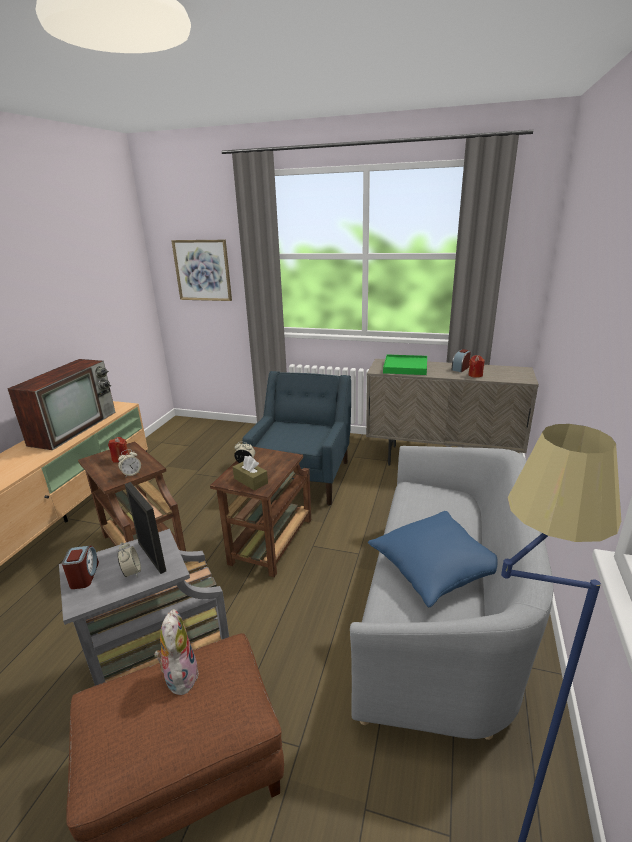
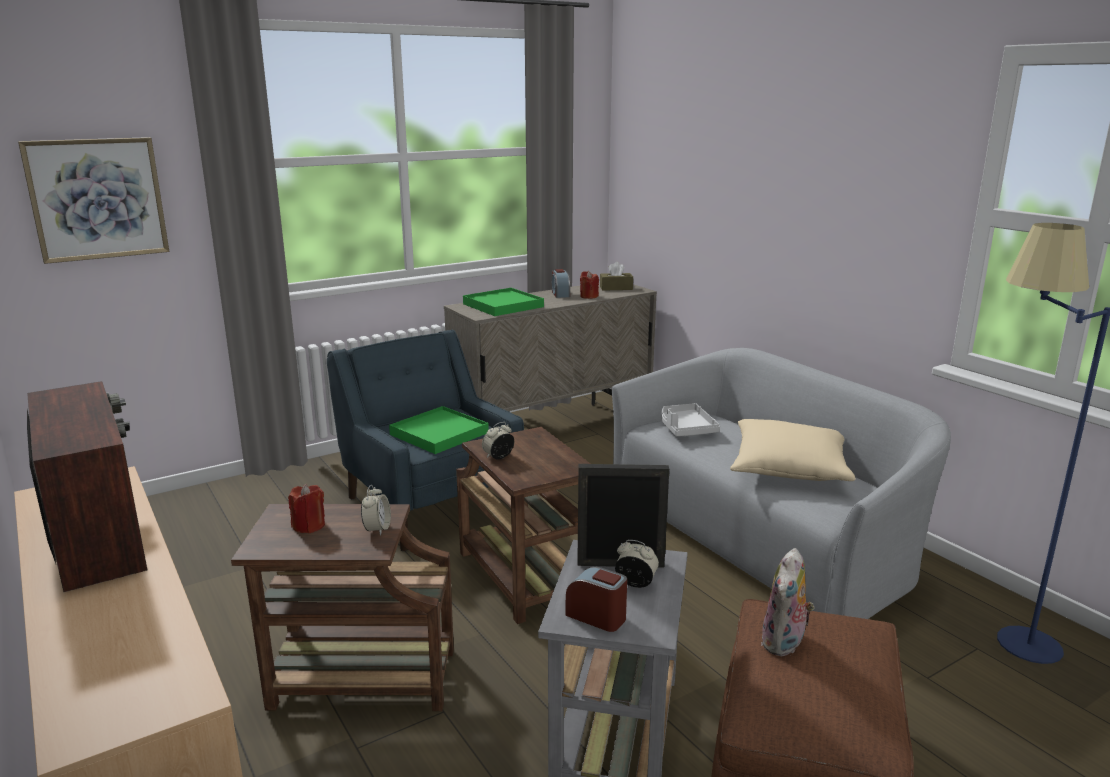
camera: 50 degrees left, 5 degrees down
(180, 676) = (785, 644): plush toy -> plush toy turned 90 degrees counterclockwise
(250, 481) = (548, 467): brown tissue box -> brown tissue box (616, 288)
(293, 437) = (439, 434): none -> green tray
(427, 499) = (685, 428): none -> grey tray
(436, 568) = (789, 468): blue pillow -> beige pillow

